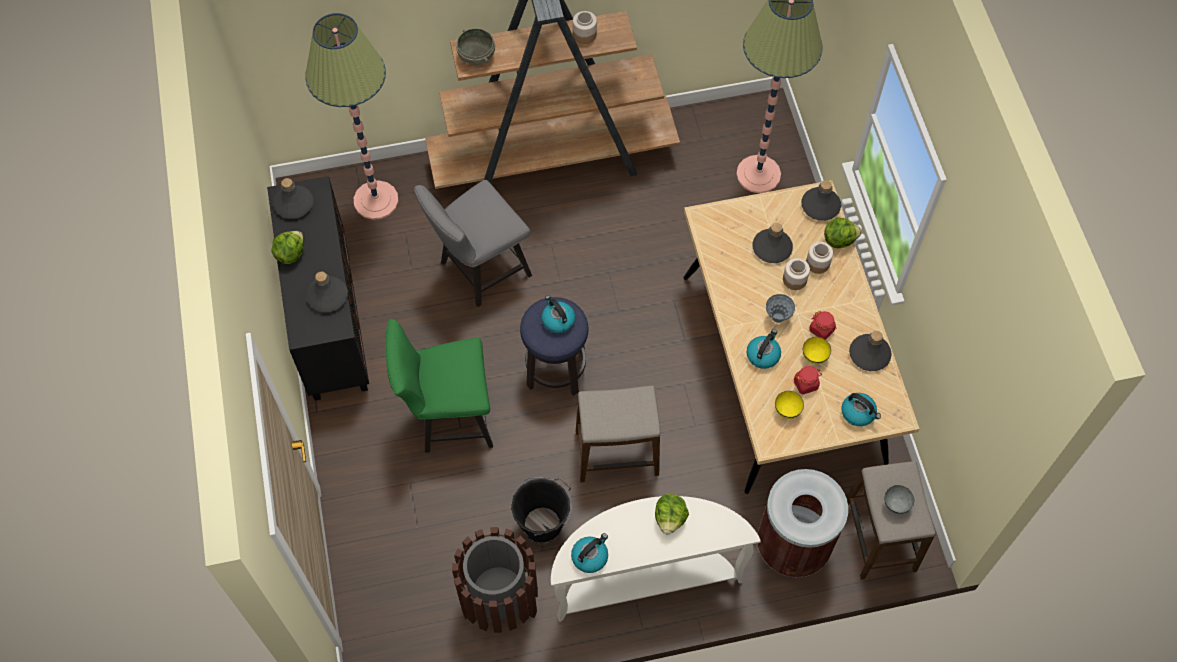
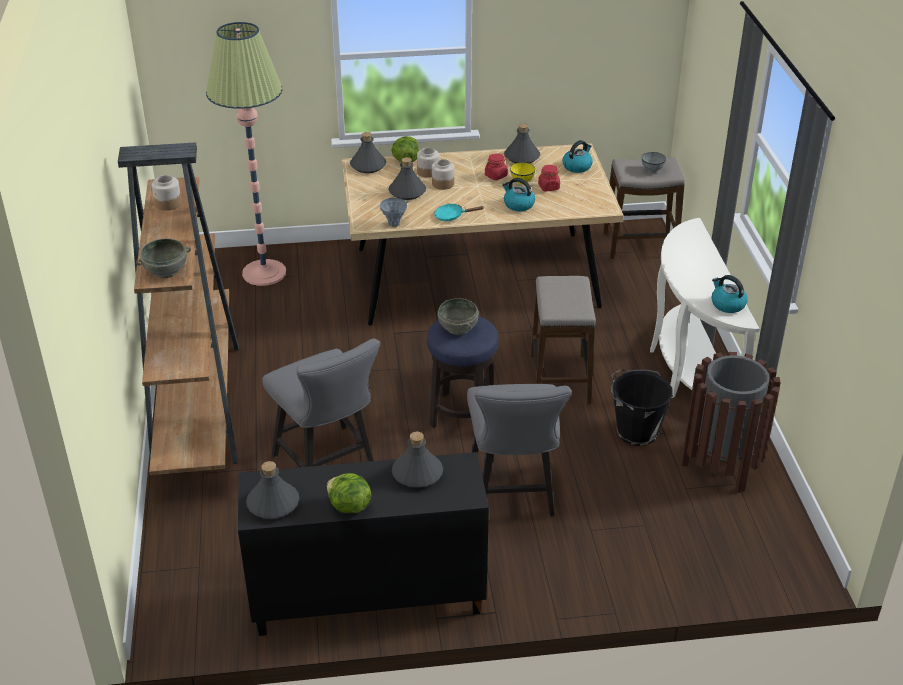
camera: 85 degrees left, 25 degrees down
(376, 200) = (202, 553): floor lamp -> none
(448, 418) = (513, 496): green chair -> grey chair
(557, 320) = (458, 328): kettle -> grey bowl
(670, 518) = (684, 259): lettuce -> none
(729, 293) = (452, 216): none -> turquoise frying pan
(777, 318) = (481, 195): grey vase -> grey vase (394, 224)
(787, 410) = (574, 198): yellow bowl -> none
(792, 546) = (650, 287): brown trash can -> none

